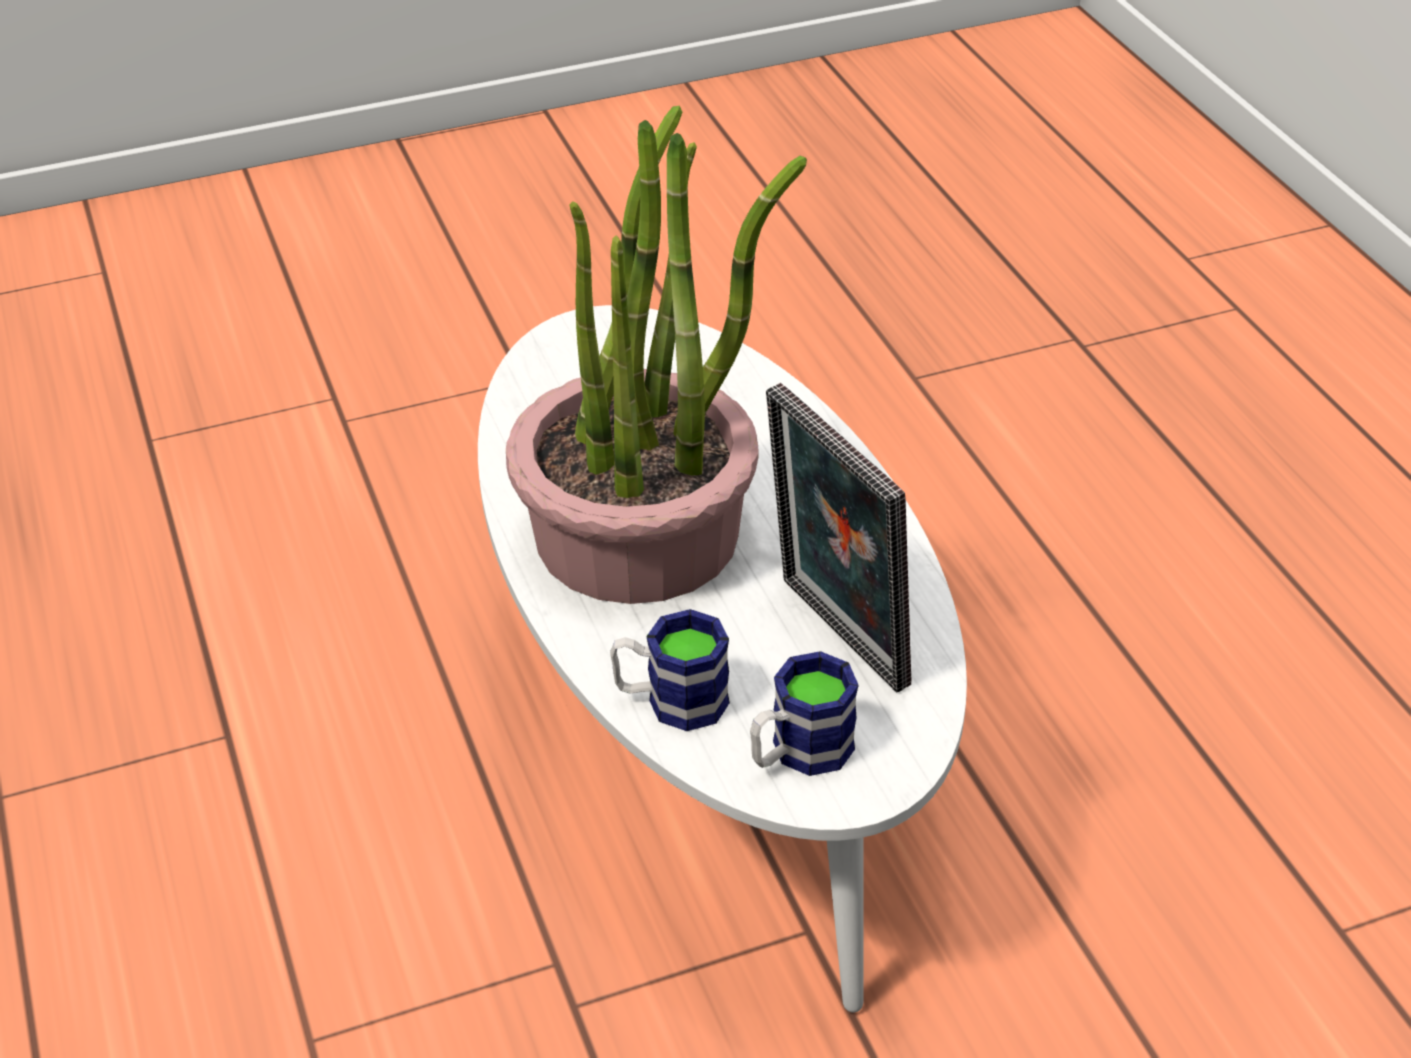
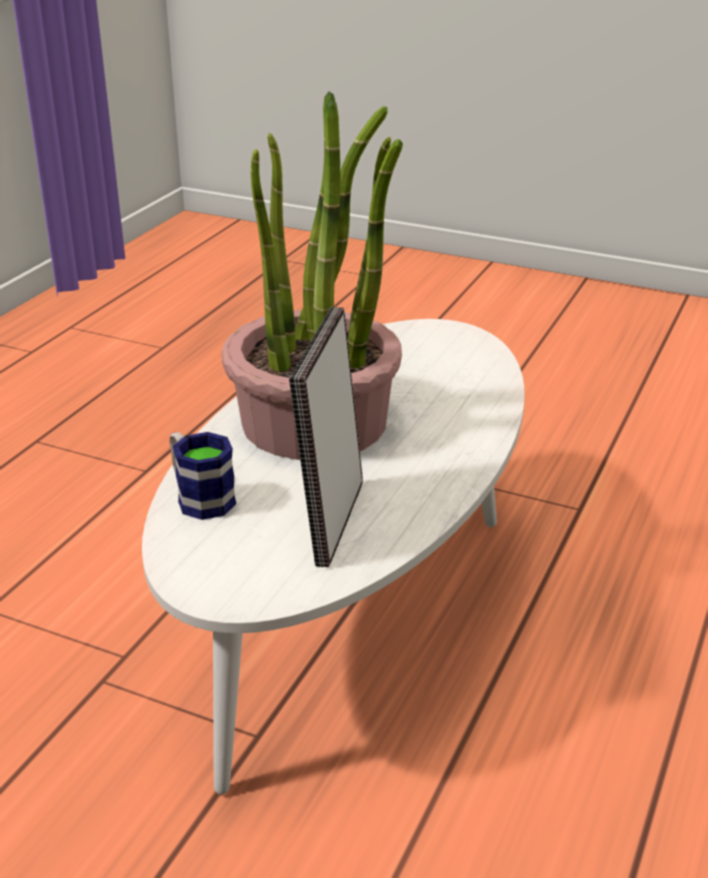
camera: 45 degrees right, 10 degrees down
(799, 753) = (215, 559): mug -> none

